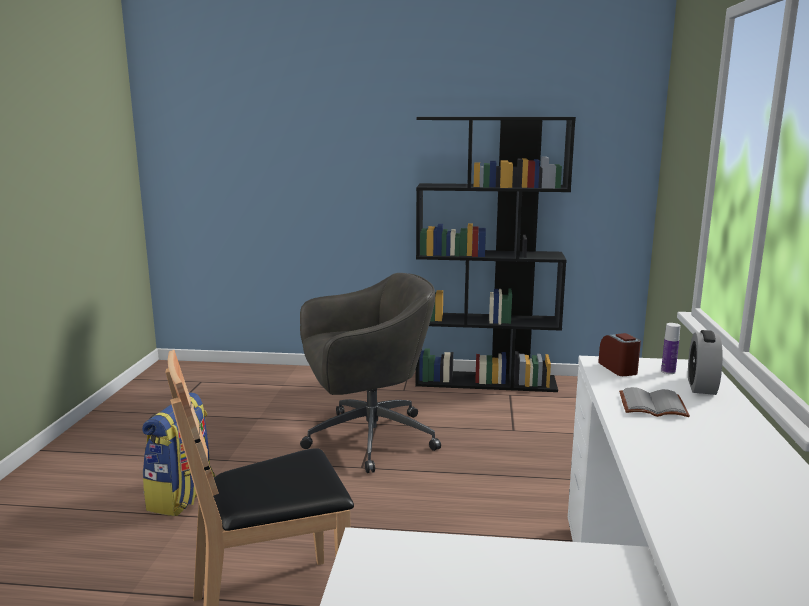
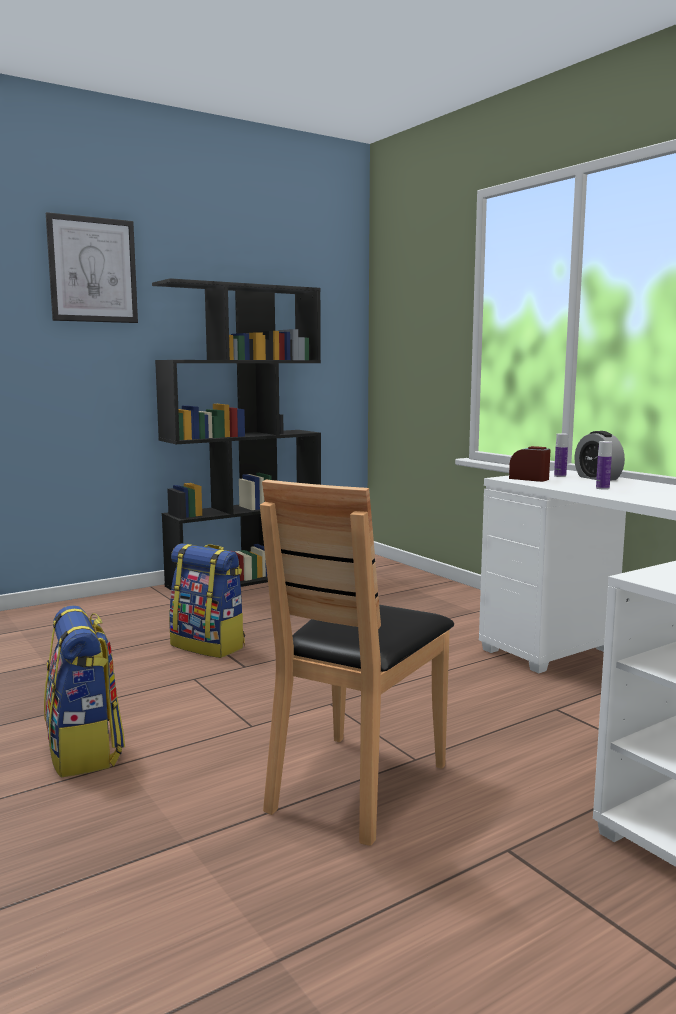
camera: 40 degrees left, 5 degrees down
(367, 439) = (209, 646): grey office chair -> backpack
(373, 108) = (92, 270): none -> picture
(653, 405) = (602, 488): grey book -> bottle

